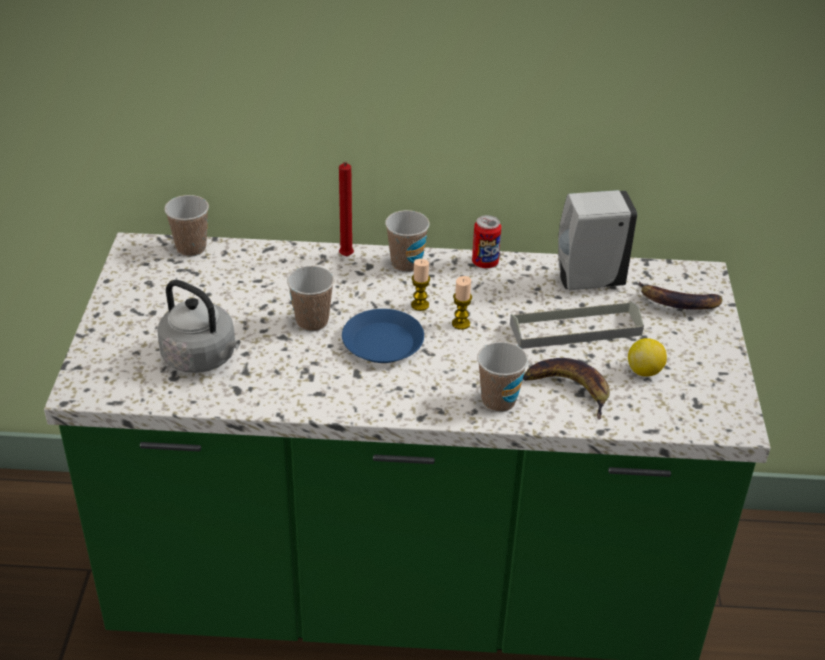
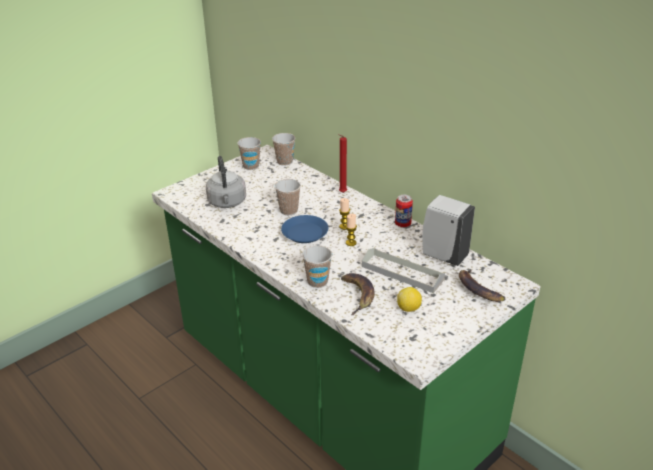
camera: 45 degrees right, 5 degrees down
(406, 264) = (364, 207): cup -> cup (251, 166)

